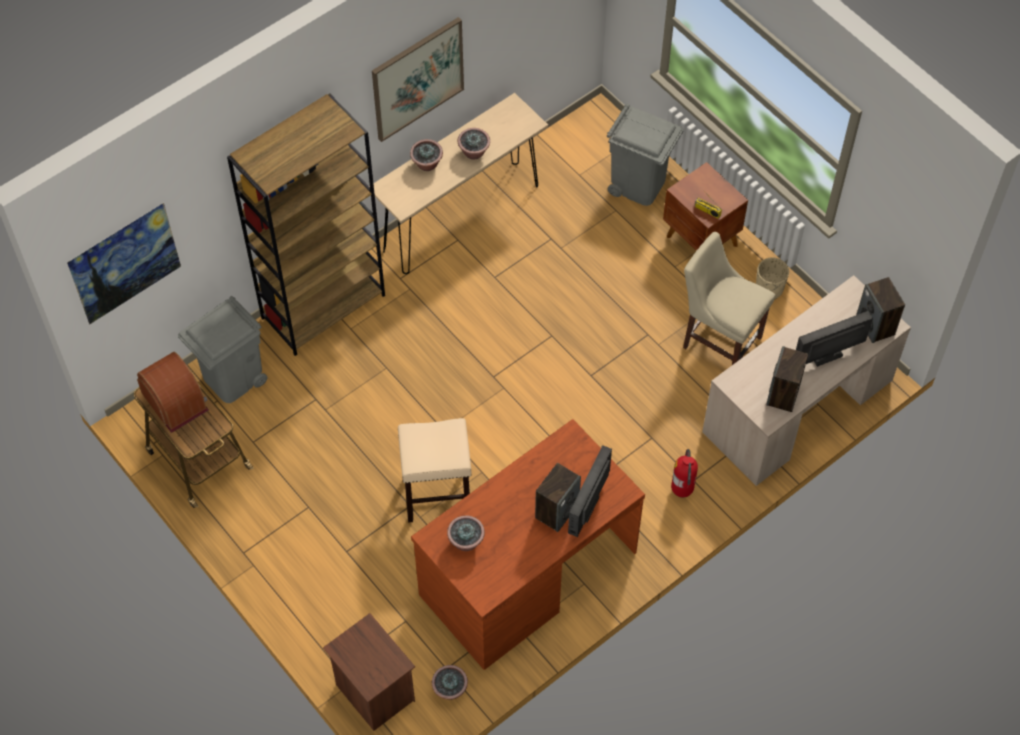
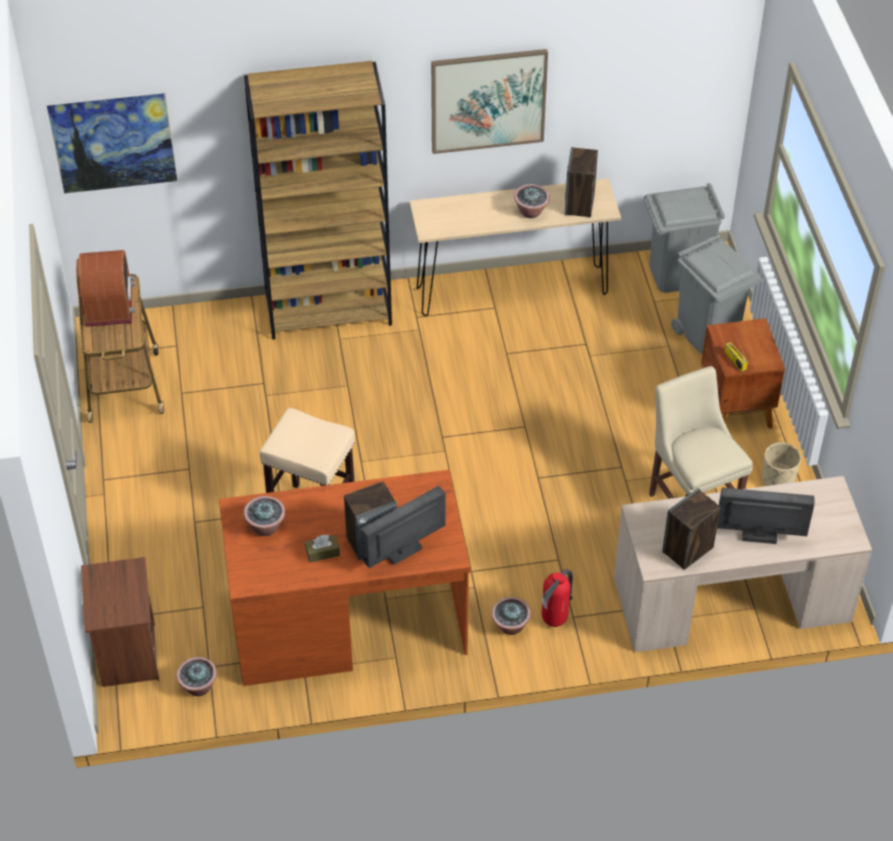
camera: 30 degrees right, 10 degrees down
(232, 378) = (203, 333): grey trash can -> grey trash can (676, 274)
(427, 164) = (478, 204): potted plant -> potted plant (510, 626)
(525, 540) = (322, 553): none -> brown tissue box
(876, 325) = (834, 531): speaker -> speaker (579, 204)

